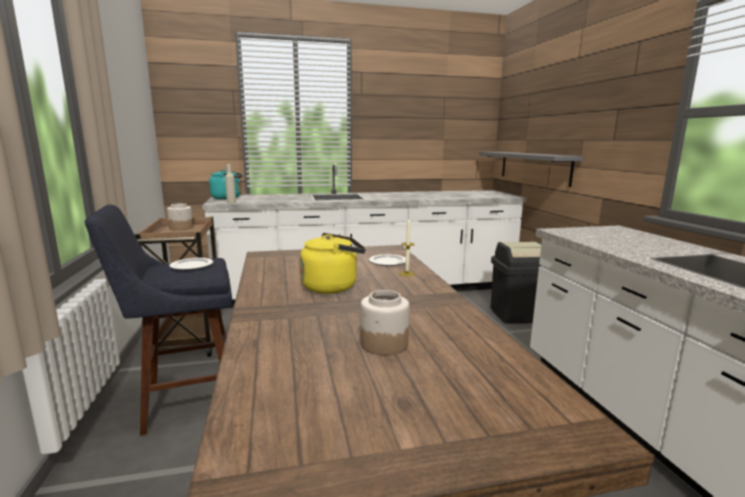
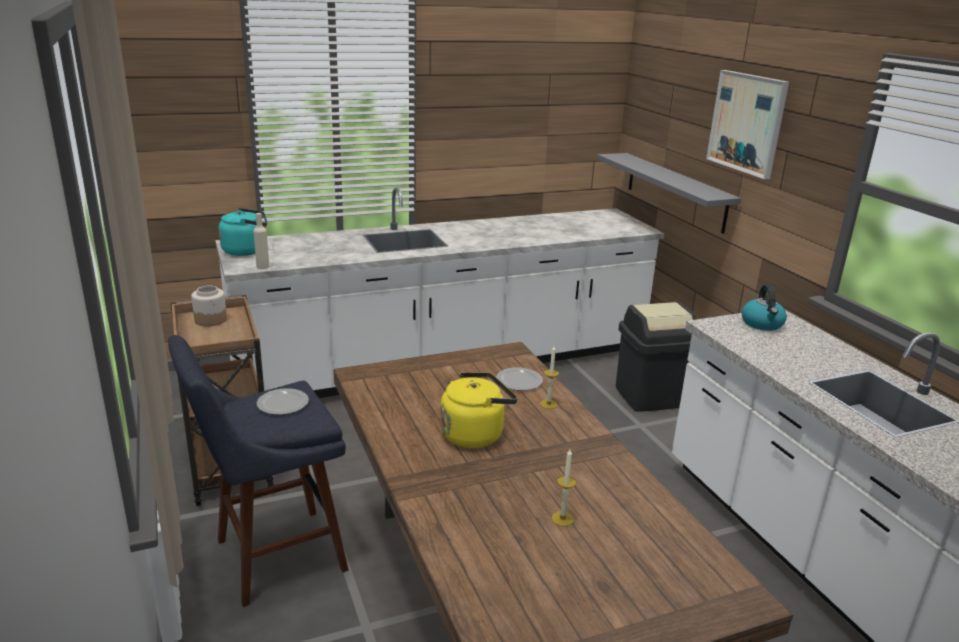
camera: 10 degrees left, 10 degrees up
(383, 344) = (562, 519): jar -> candle
(584, 99) = (747, 123): none -> picture
(603, 231) = (762, 324): none -> kettle

